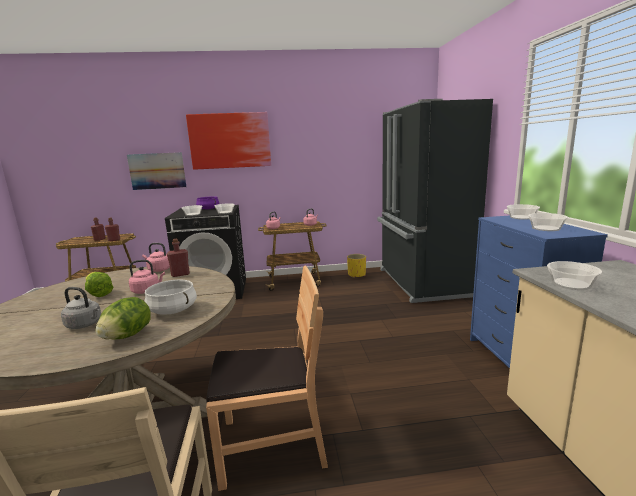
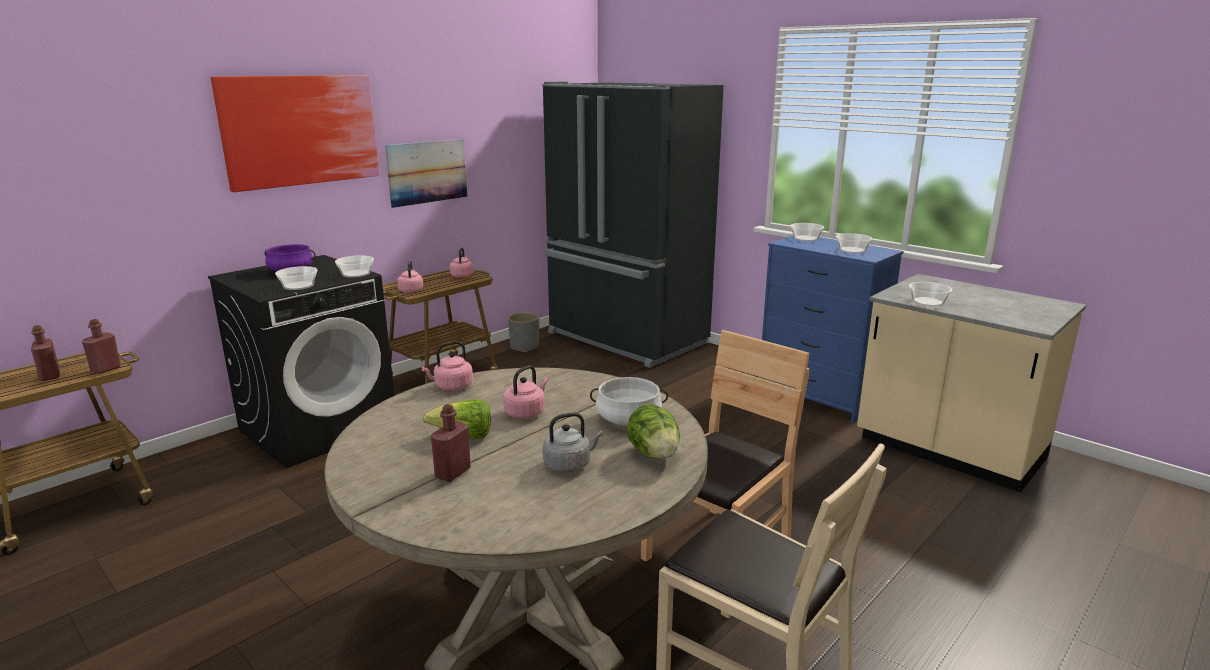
camera: 40 degrees left, 5 degrees up
(157, 171) = (148, 200): picture -> picture (427, 172)
(180, 274) = (508, 383): red bottle -> red bottle (453, 473)
(356, 275) = (524, 347): yellow planter -> grey planter

